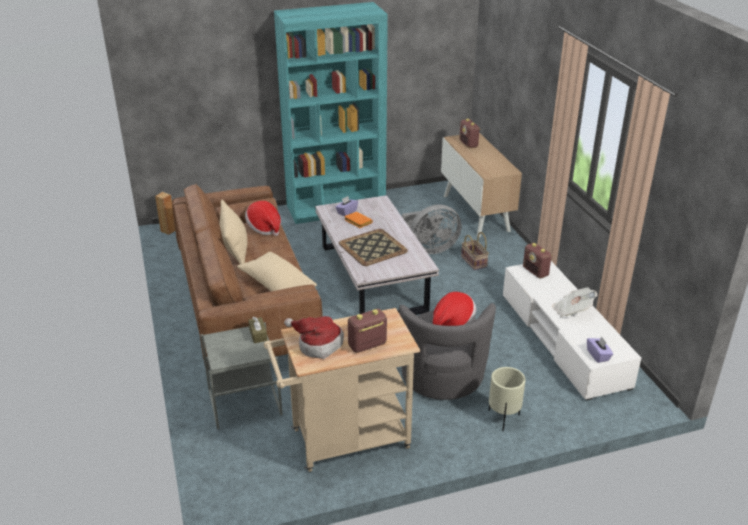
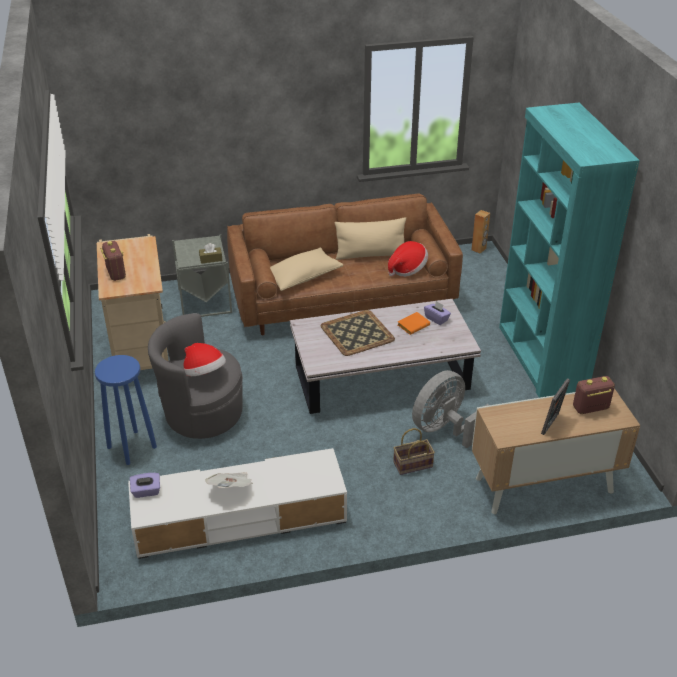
camera: 95 degrees right, 5 degrees up
(317, 344) = (127, 251): hat -> none
(430, 248) = (445, 429): grey fan -> grey fan turned 60 degrees clockwise
(490, 156) = (552, 424): none -> picture frame
(503, 419) = (131, 447): beige planter -> blue stool
(535, 272) = (317, 472): radio -> none

